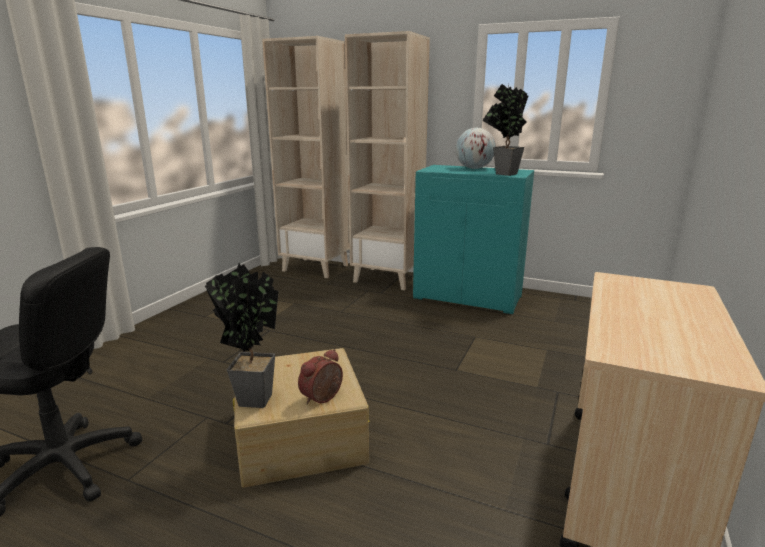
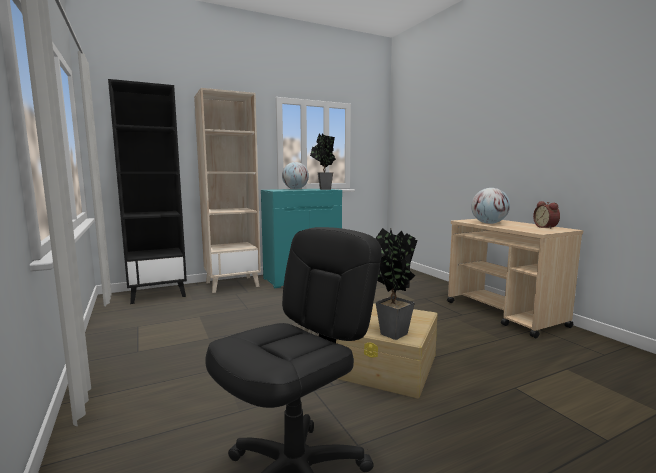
camera: 50 degrees left, 10 degrees down
(316, 268) = (158, 294): beige bookcase -> black bookcase
(323, 398) = (416, 318): alarm clock -> alarm clock (546, 227)
(627, 299) = (488, 223): none -> globe

